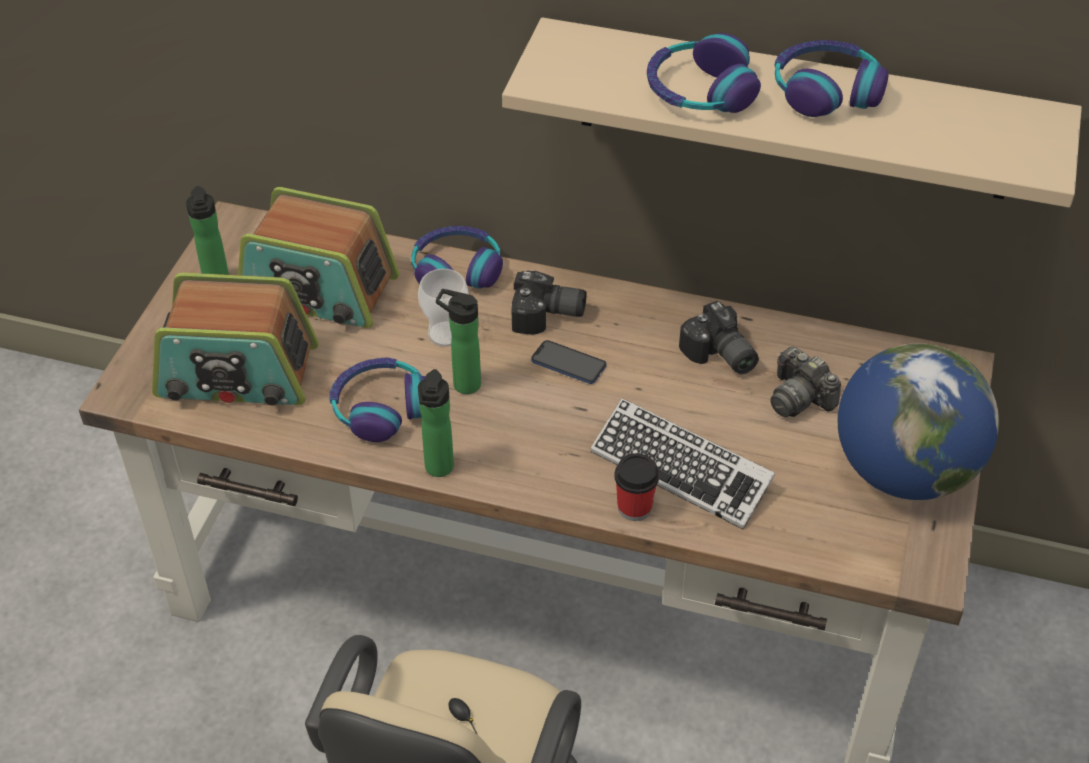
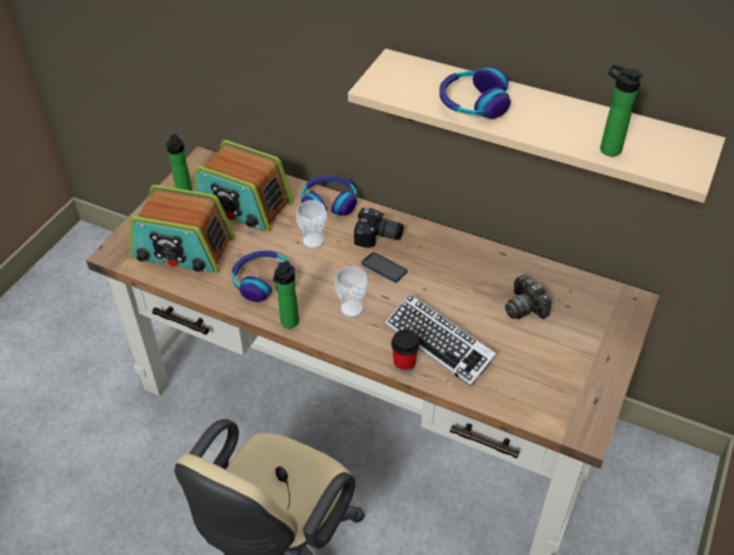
camera: 10 degrees right, 0 degrees up
(462, 383) = (316, 272): bottle -> bottle (607, 149)
(532, 433) = (352, 308): none -> cup
(719, 356) = (479, 275): camera -> none
(826, 90) = (555, 110): headphones -> none
(903, 471) = (583, 363): globe -> none

